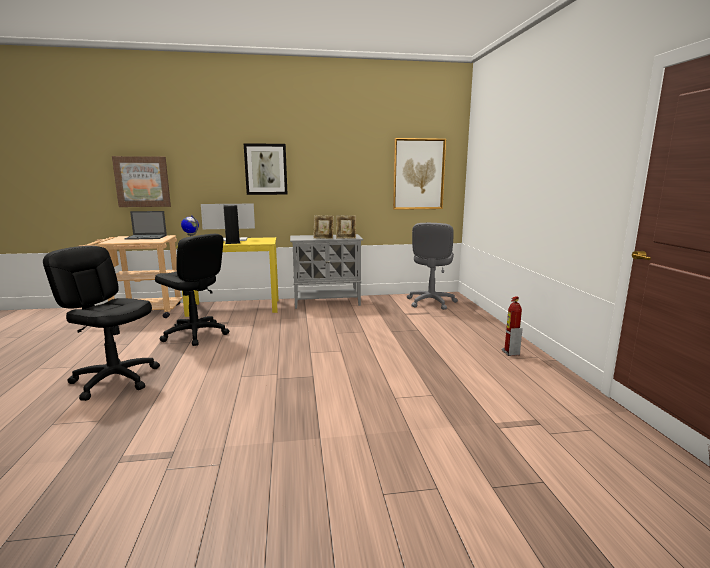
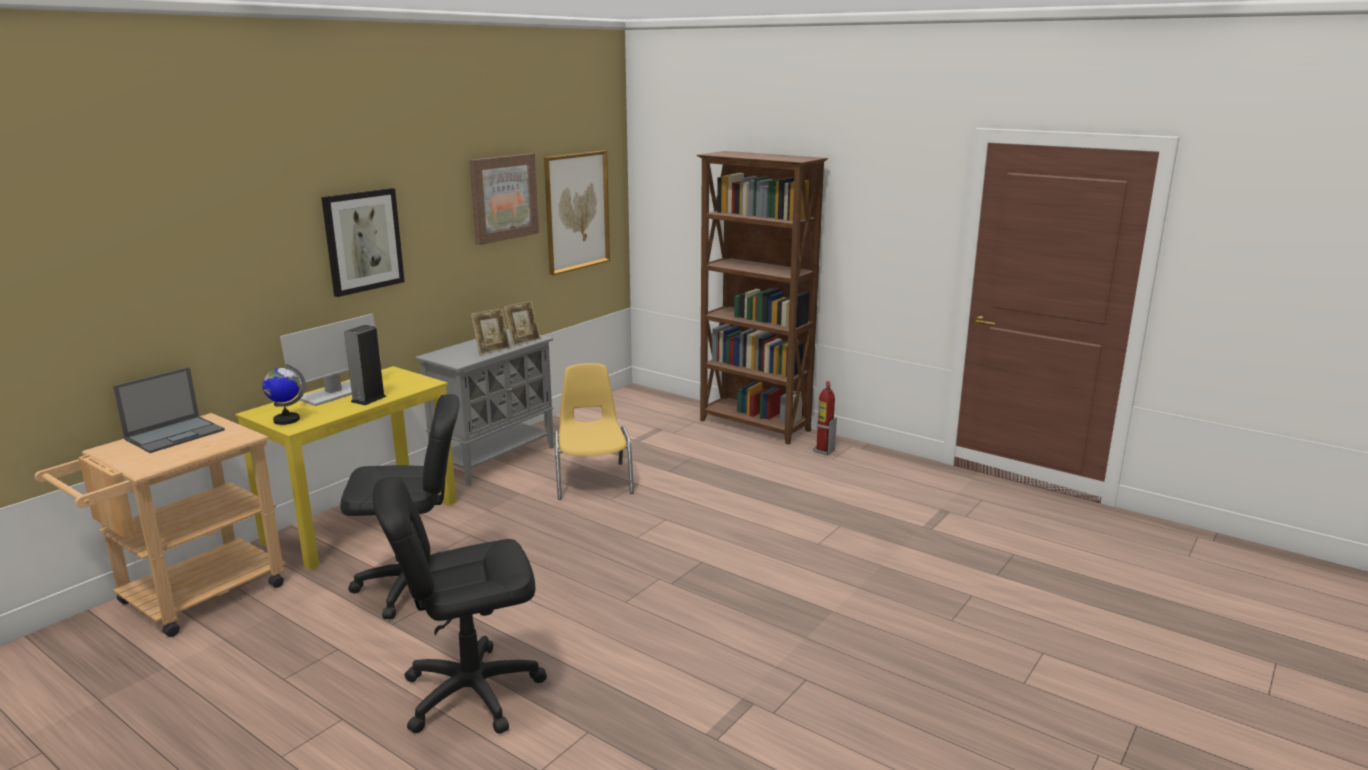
camera: 45 degrees left, 5 degrees up
(142, 182) = (122, 312): picture -> picture (503, 197)
(347, 323) = (593, 480): none -> yellow chair
(430, 302) = (632, 411): grey office chair -> none
(489, 327) = (754, 426): none -> brown bookcase

